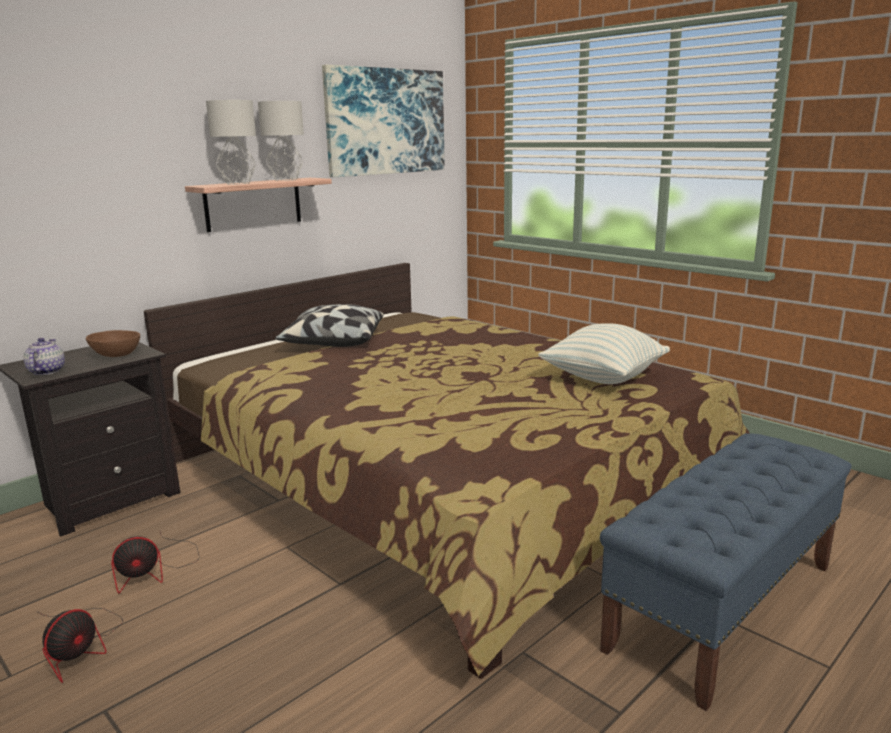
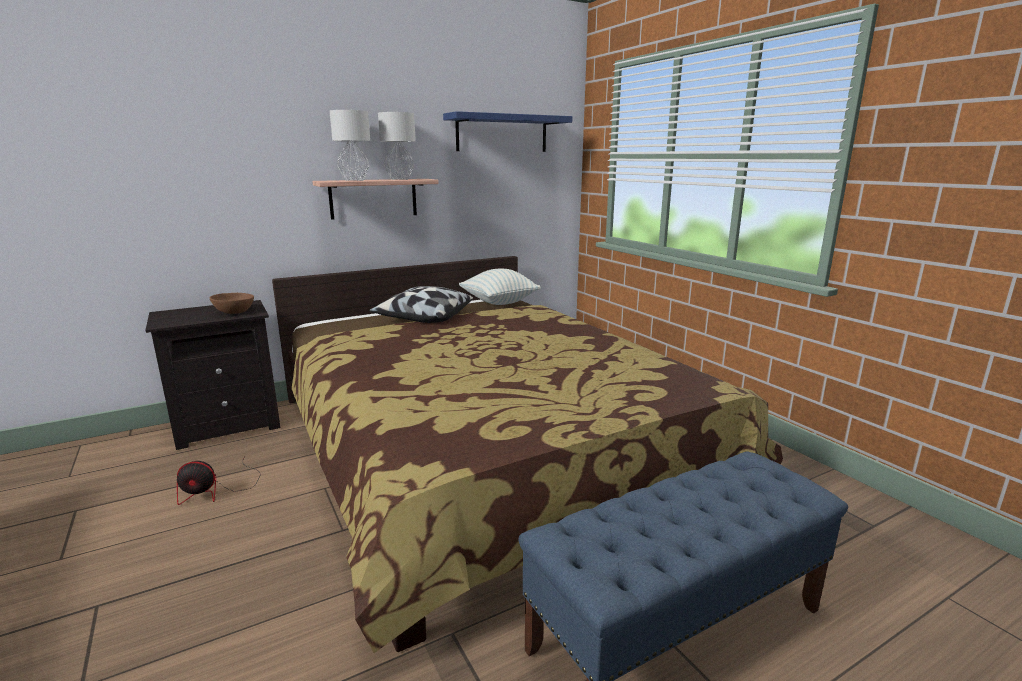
camera: 15 degrees right, 0 degrees up
(46, 371) = (173, 320): teapot -> none
(80, 647) = (122, 545): fan -> none
(386, 122) = (502, 133): picture -> blue shelf
(603, 378) = (622, 376): pillow -> pillow (499, 302)

